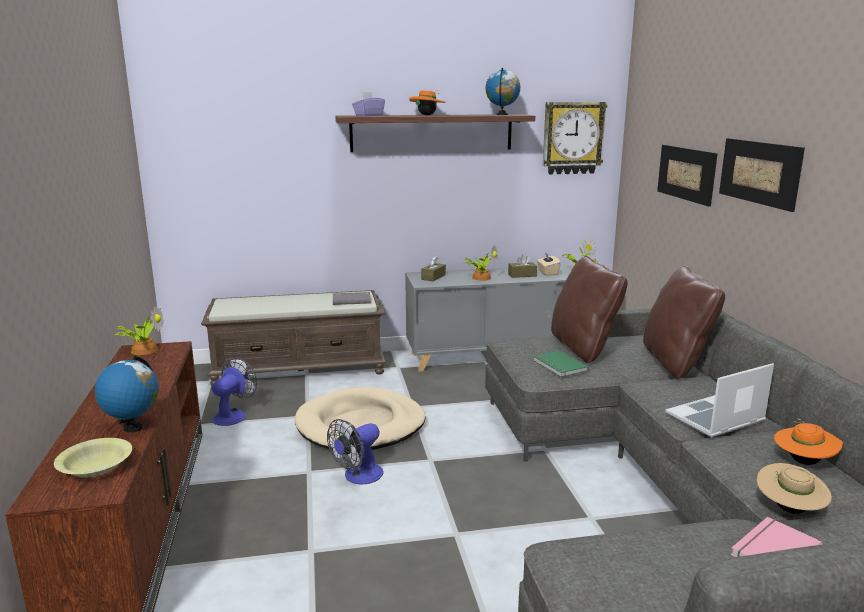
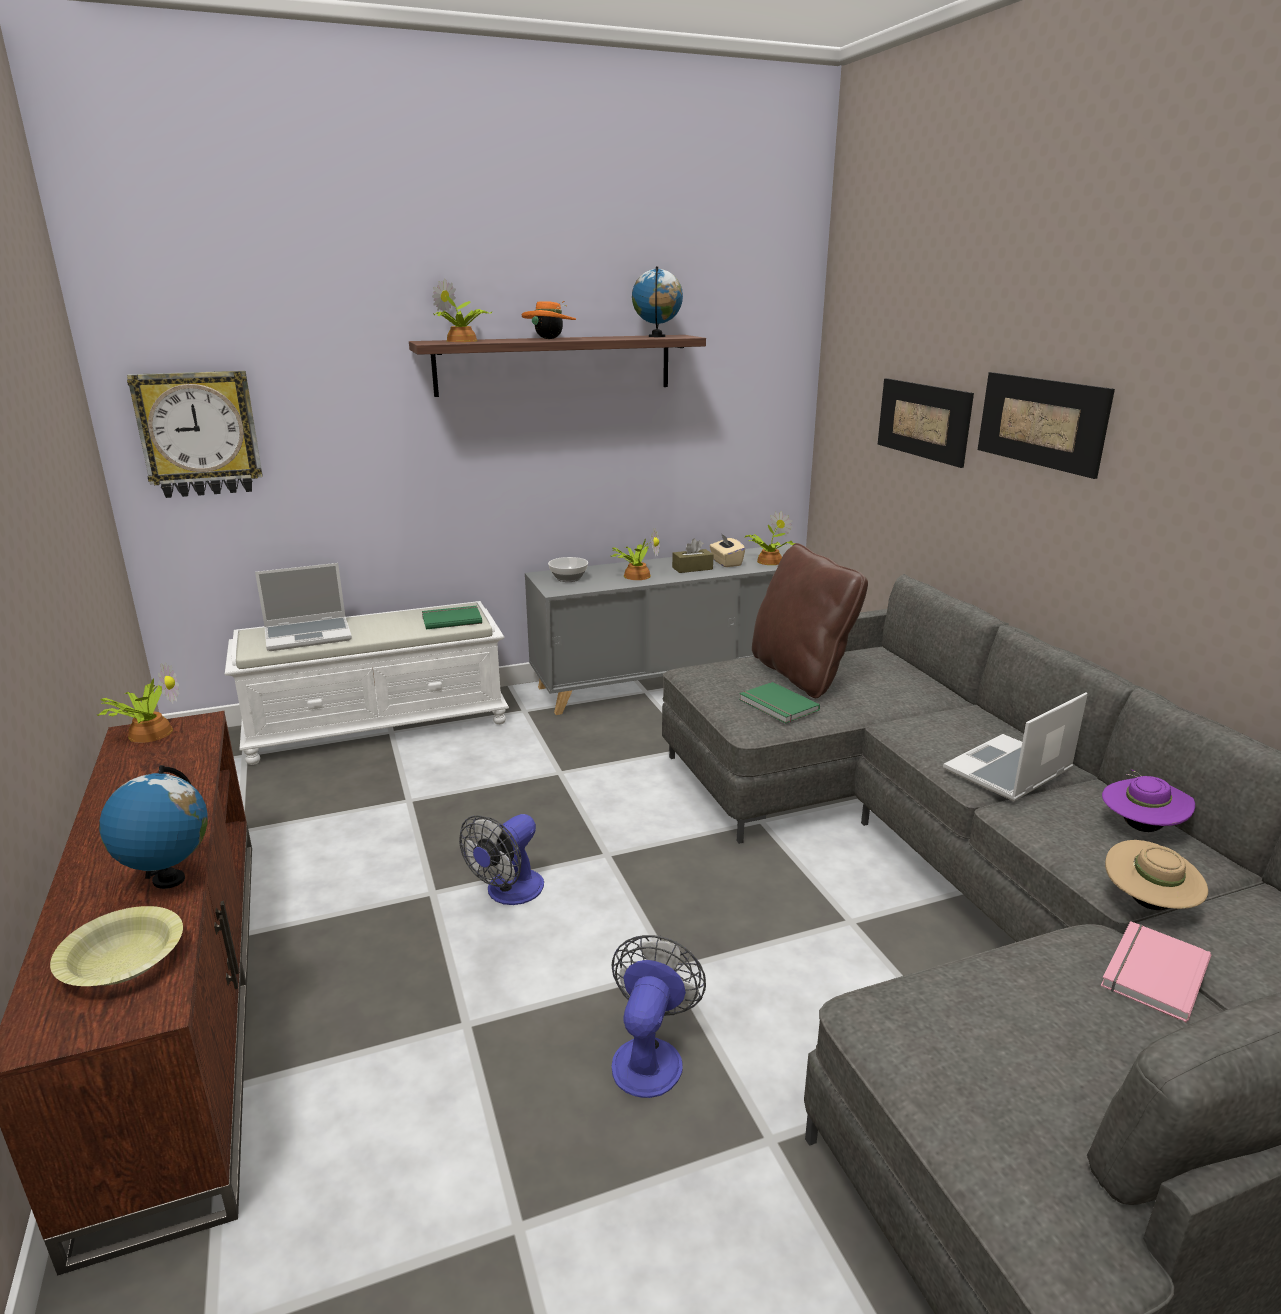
camera: 10 degrees left, 5 degrees up
(233, 415) = (294, 809): fan -> fan (650, 1055)
(257, 304) = (309, 635): none -> laptop
(300, 369) = (379, 725): brown bench -> white bench
(351, 300) = (451, 619): grey book -> green book
(361, 425) = (492, 808): beige dog bed -> none
(368, 115) = (462, 341): purple tissue box -> potted plant
(433, 277) = (568, 578): brown tissue box -> bowl
(572, 138) = (752, 368): wall clock -> wall clock (199, 434)
(675, 362) = (928, 687): brown pillow -> none
(803, 461) = (1140, 827): orange hat -> purple hat

